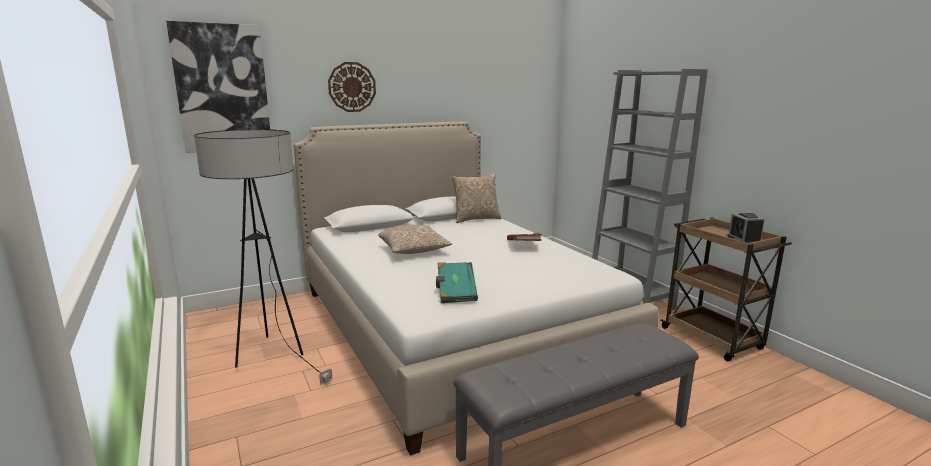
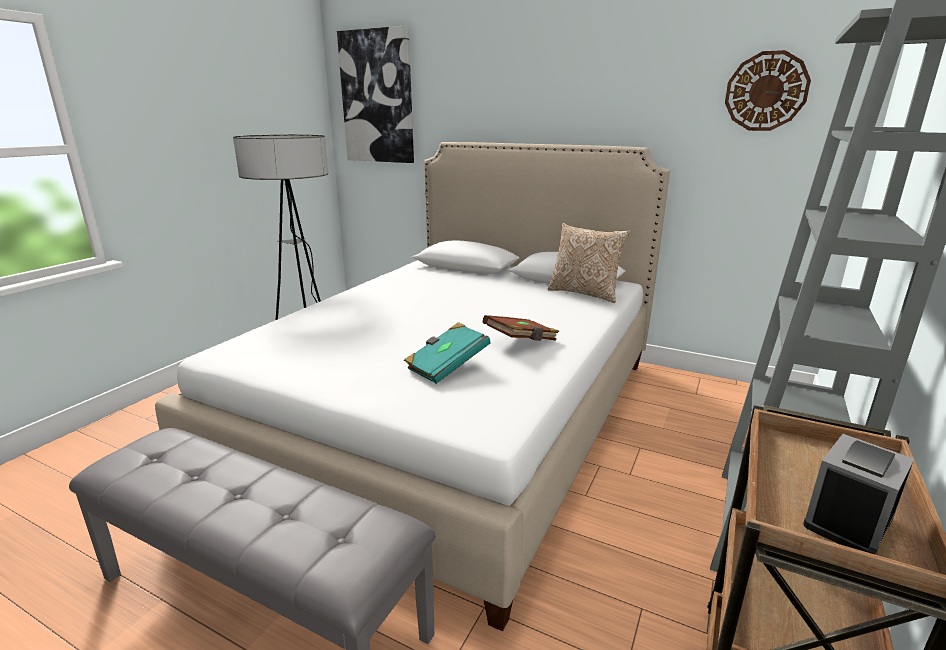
camera: 55 degrees right, 5 degrees up
(352, 87) = (497, 94): wall clock -> wall clock (766, 91)
(413, 251) = (413, 300): pillow -> none
(455, 293) = (298, 349): turquoise book -> turquoise book (446, 366)

